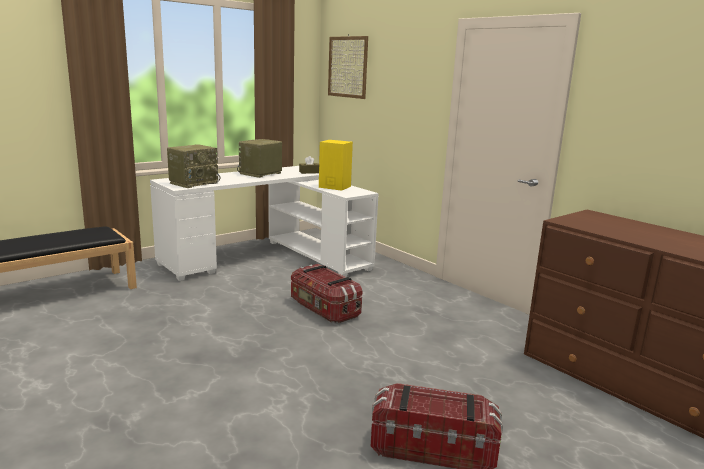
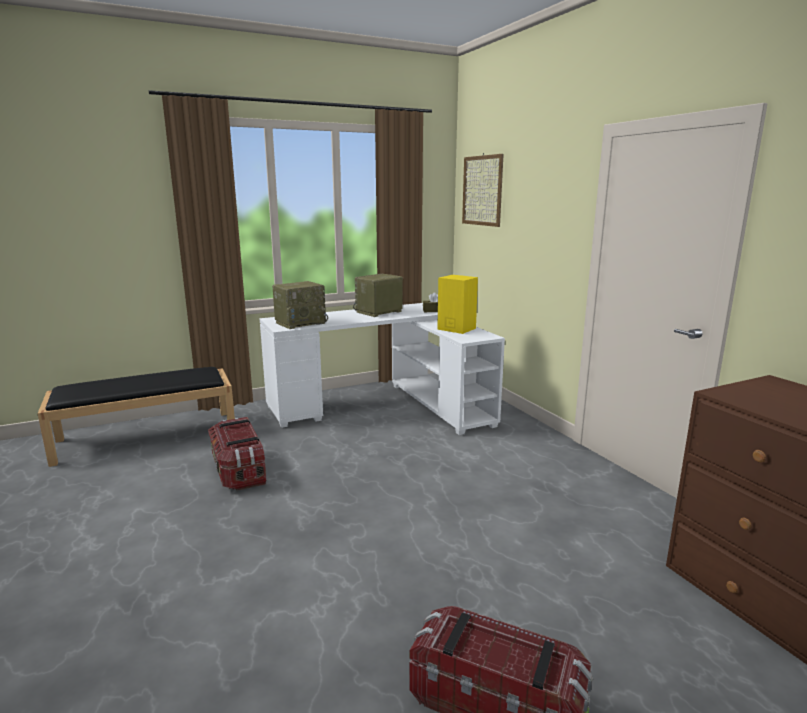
camera: 15 degrees right, 0 degrees up
(323, 309) = (423, 475): storage box -> storage box (238, 470)

